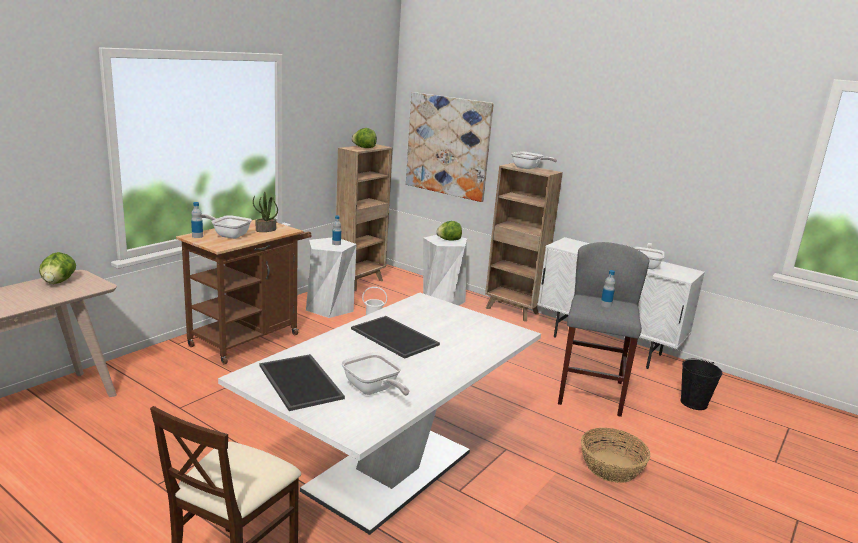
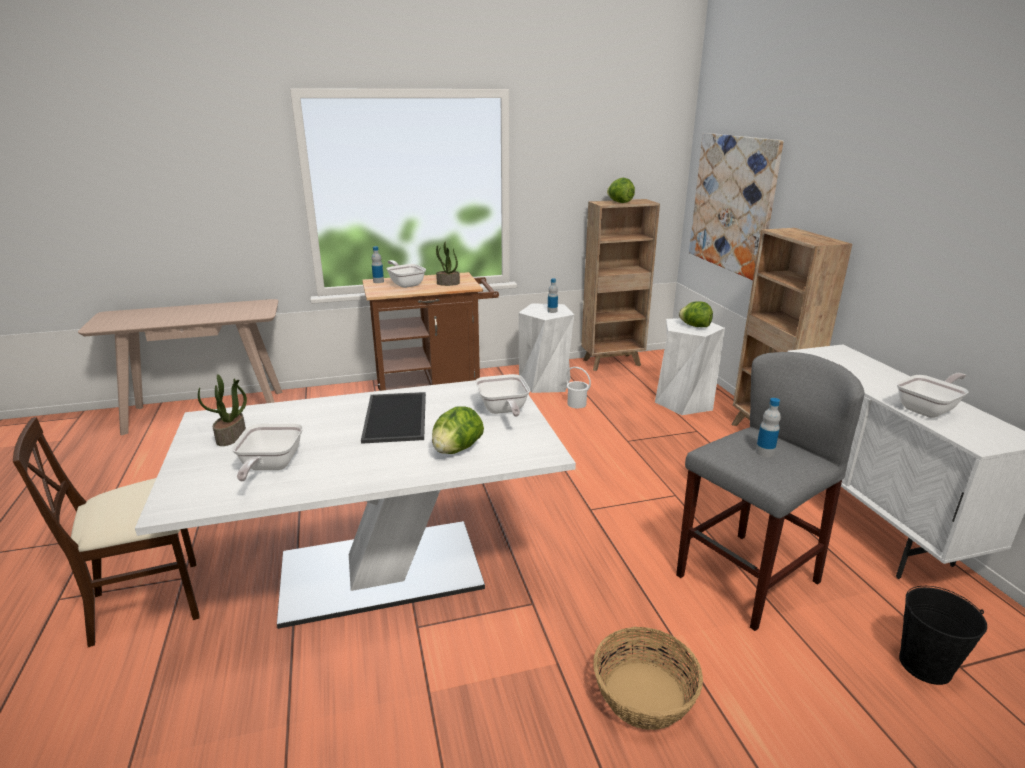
camera: 40 degrees right, 5 degrees up
(58, 282) = (243, 306): lettuce -> lettuce (456, 450)
(302, 382) = (231, 437): tray -> potted plant
(528, 168) = (800, 235): frying pan -> frying pan (503, 411)

